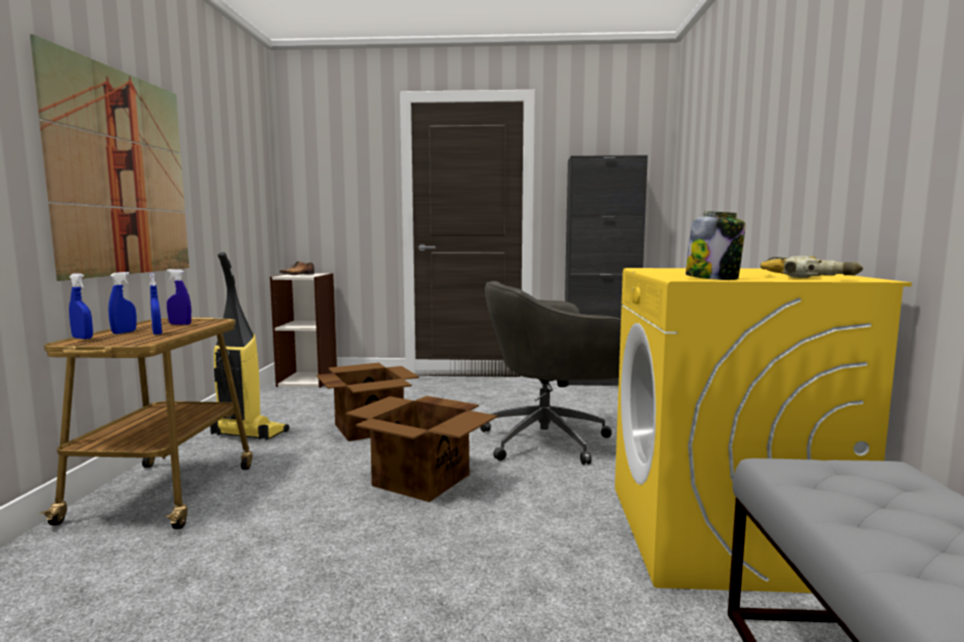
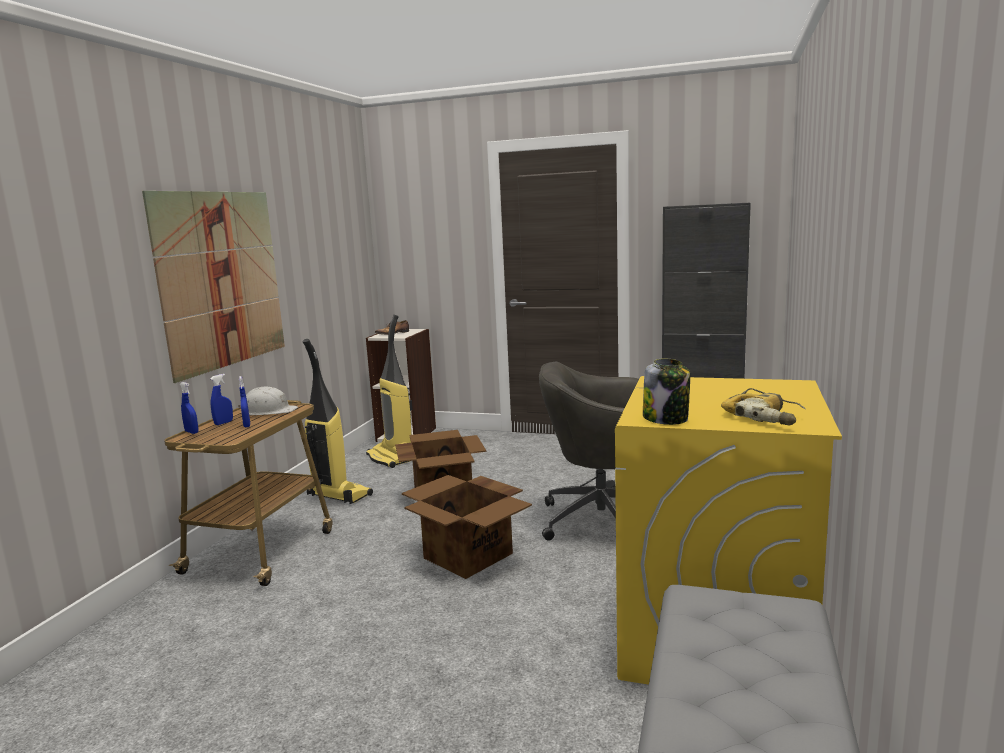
camera: 15 degrees right, 5 degrees up
(180, 324) = (268, 411): blue spray bottle -> white hard hat
(299, 399) = (392, 458): none -> vacuum cleaner

